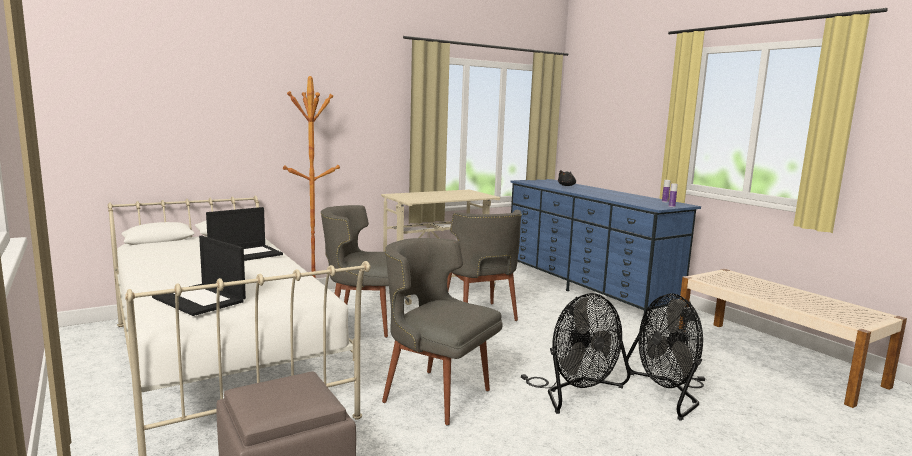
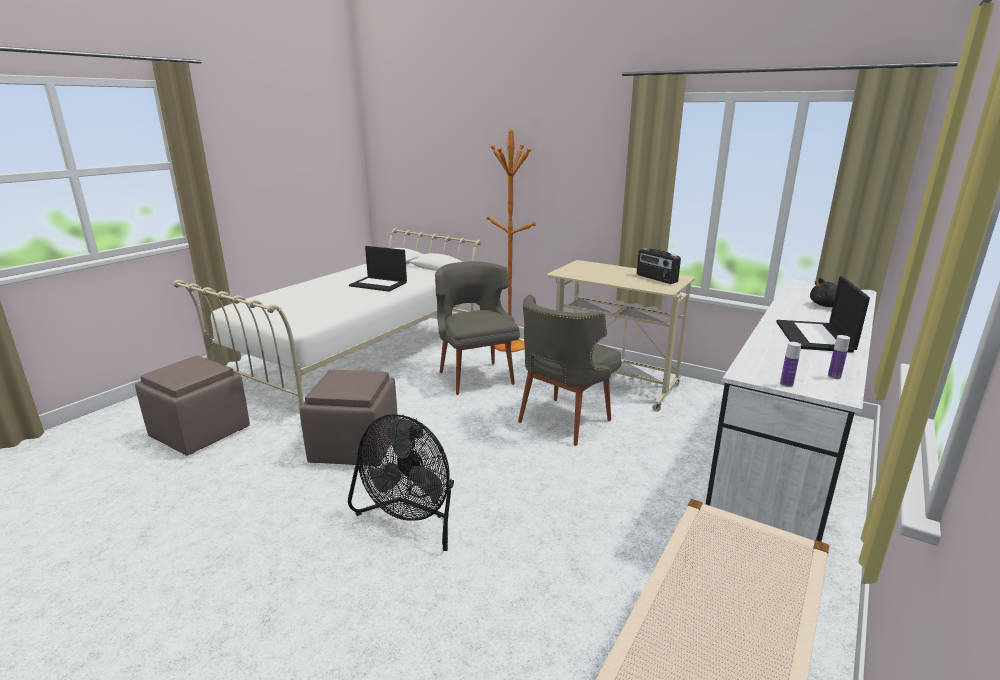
camera: 65 degrees right, 10 degrees up
(200, 299) = (264, 302): laptop -> laptop (815, 337)
(437, 397) = (356, 446): grey chair -> brown ottoman
(462, 193) = (656, 279): none -> radio
(587, 287) = (783, 472): blue dresser -> white dresser
(669, 392) = (458, 593): black fan -> none

